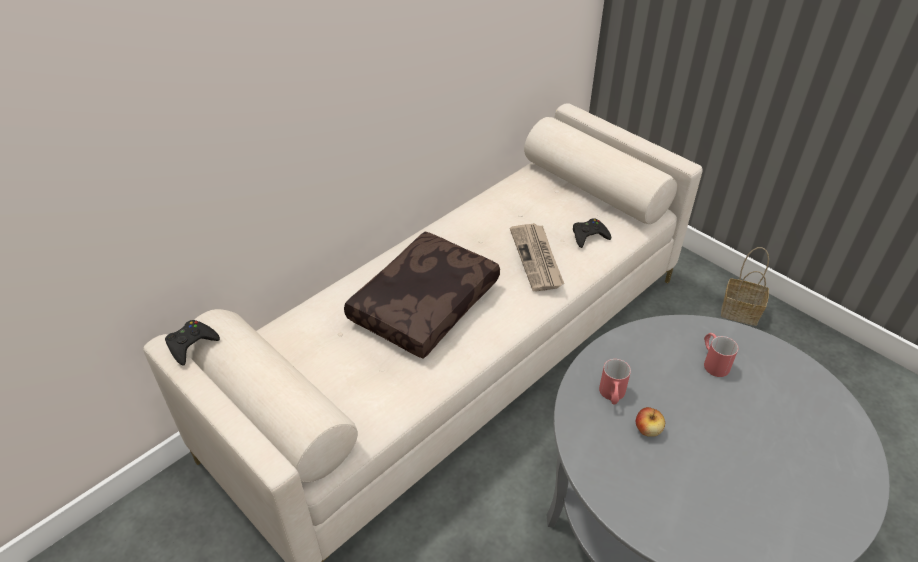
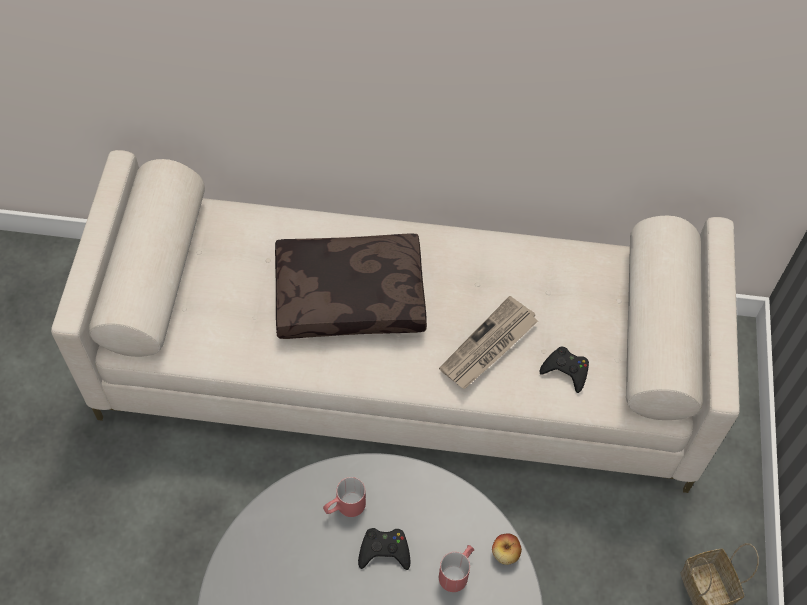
camera: 50 degrees right, 15 degrees up
(191, 344) = (130, 178): black game controller -> black game controller (384, 551)
(647, 430) = (327, 556): apple -> apple (505, 553)

